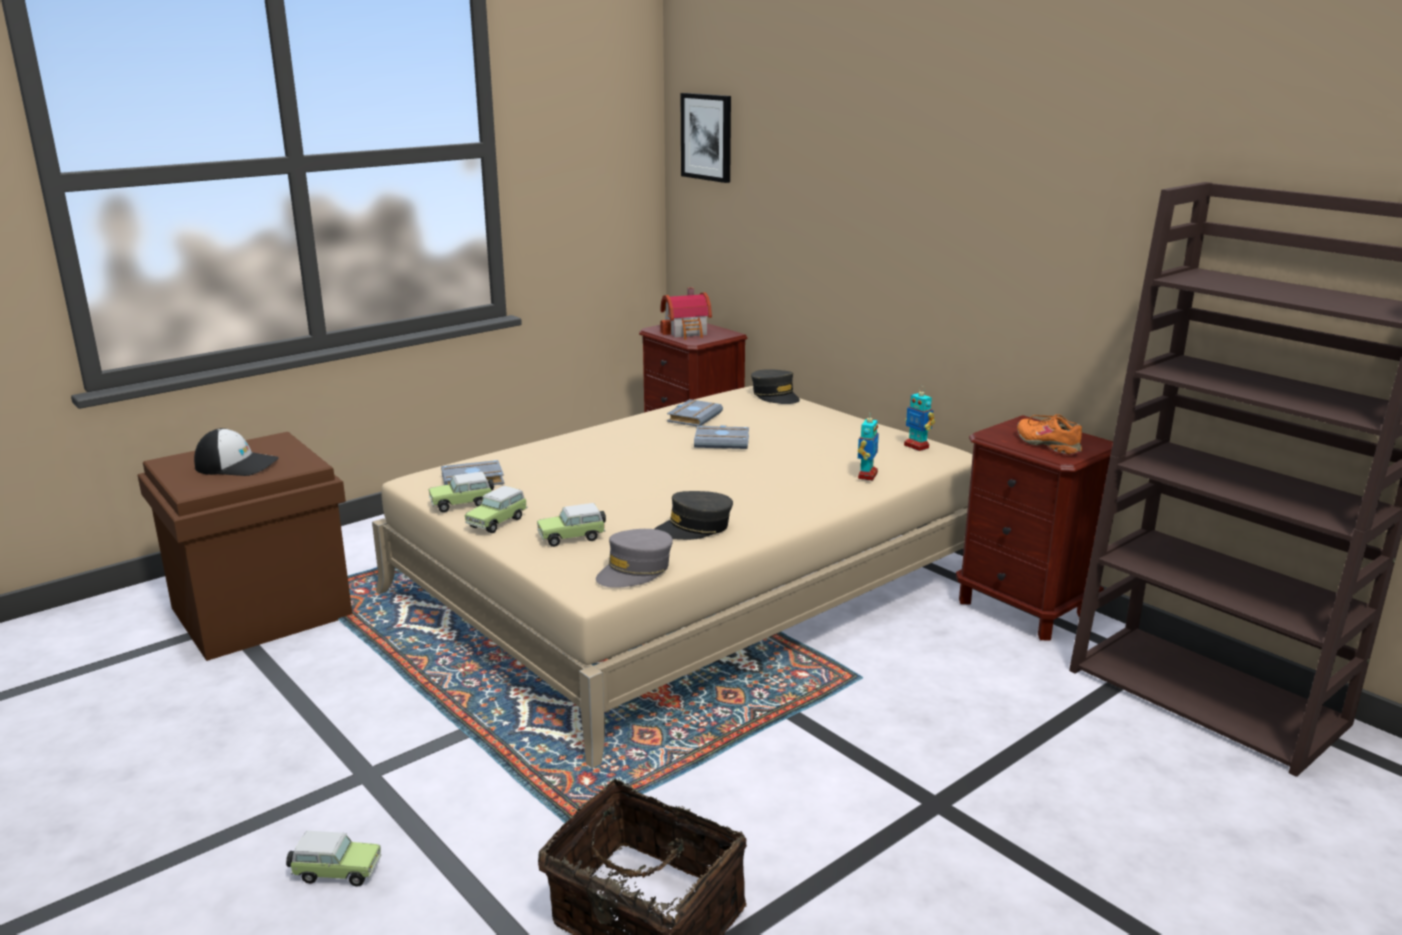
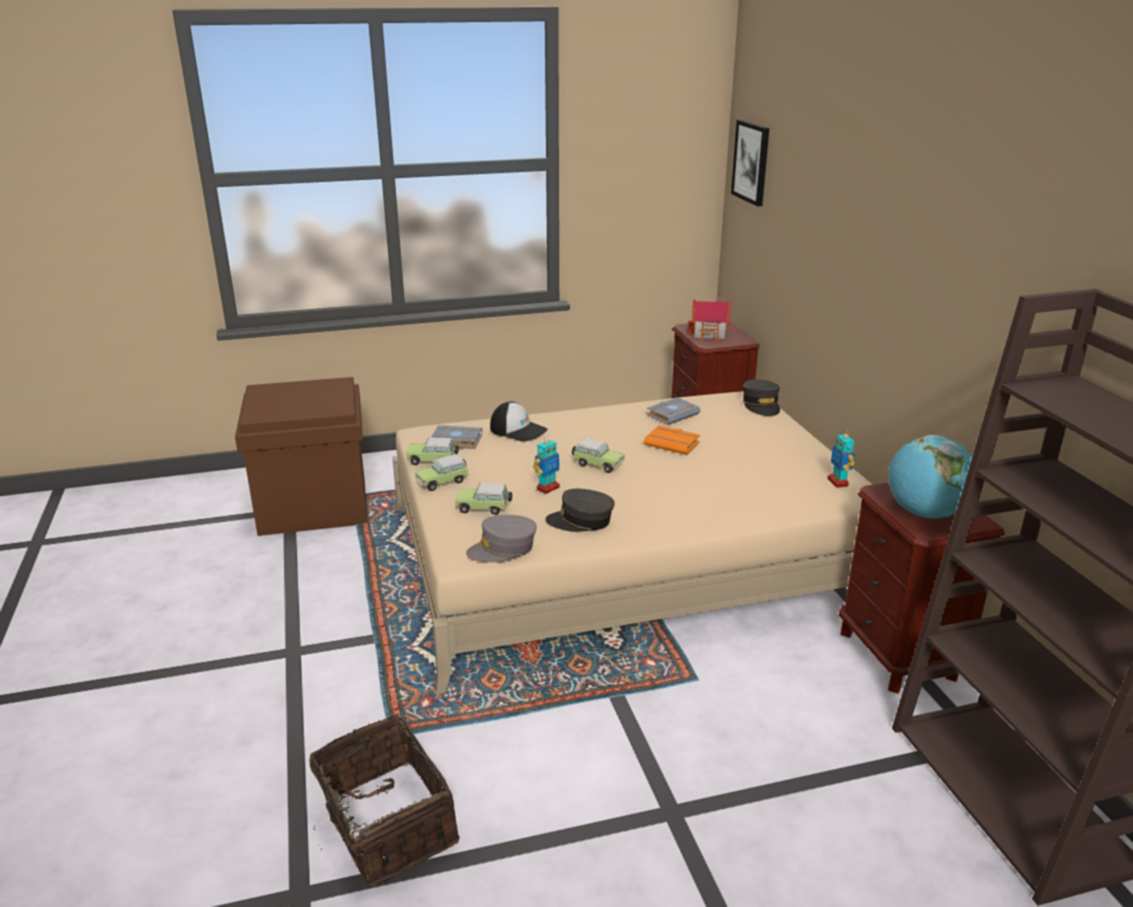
camera: 25 degrees right, 5 degrees up
(237, 465) = (297, 400): cap -> cap (518, 430)
(335, 872) = (226, 718): toy car -> toy car (597, 464)
(723, 442) = (673, 444): grey book -> orange book
(867, 475) = (765, 503): toy robot -> toy robot (547, 488)
(1048, 444) = (924, 513): orange shoe -> globe

